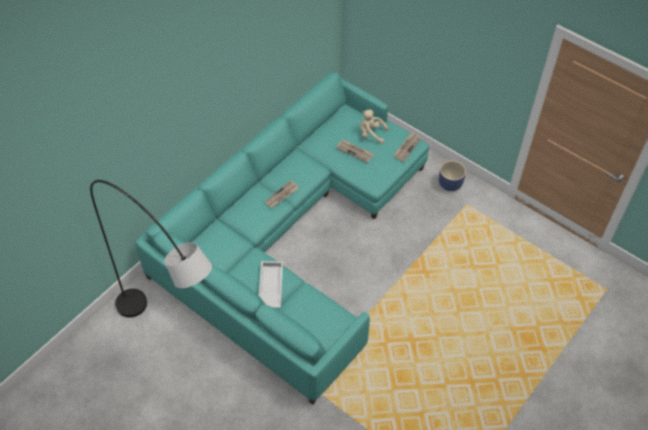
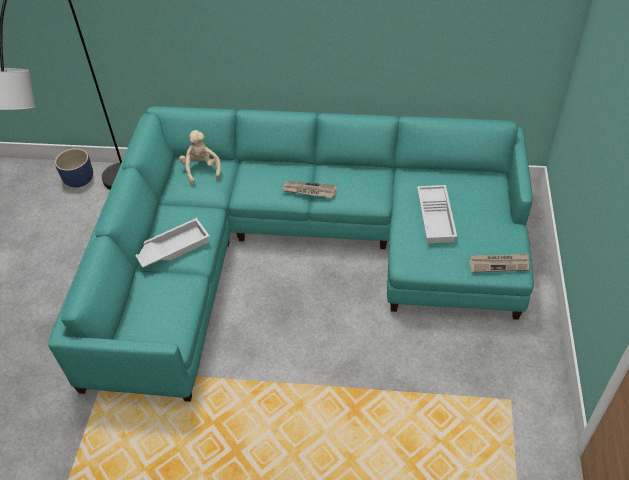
camera: 60 degrees right, 5 degrees down
(355, 151) = (436, 217): newspaper -> white tray
(371, 134) = (481, 219): beige plush toy -> beige plush toy (201, 170)
(450, 184) = (524, 363): blue planter -> blue planter (79, 180)

